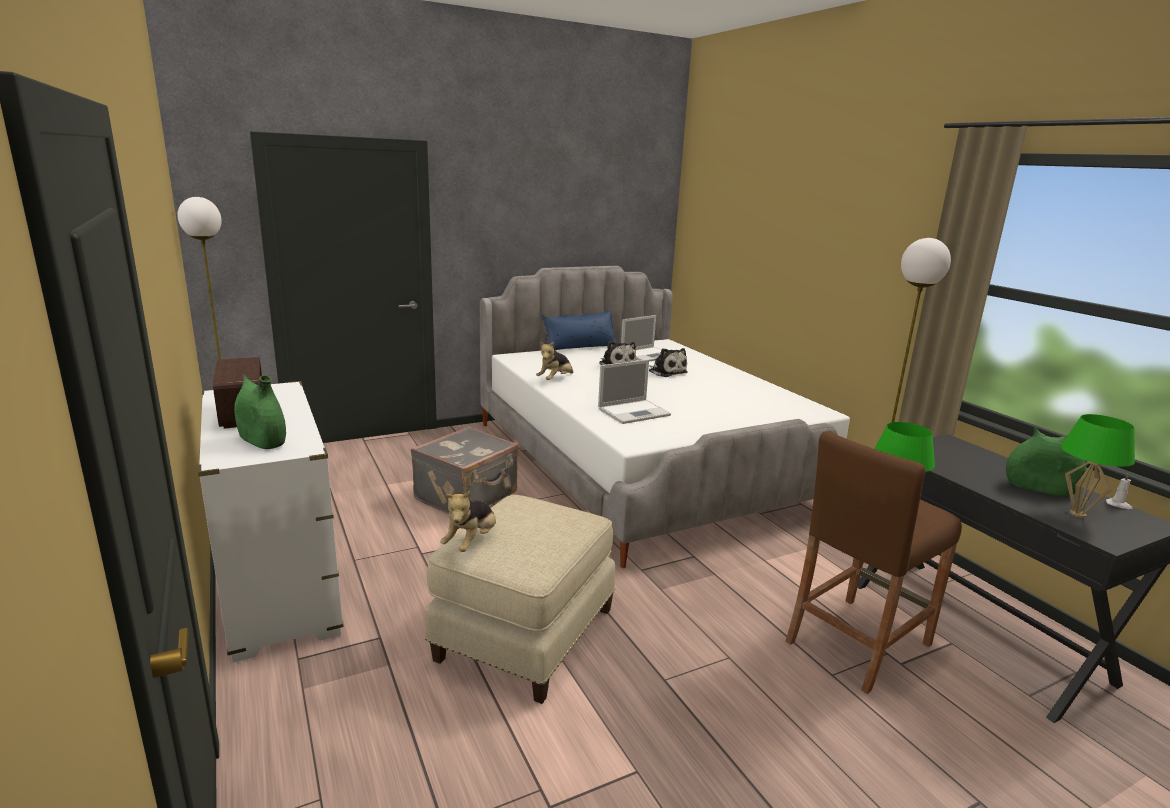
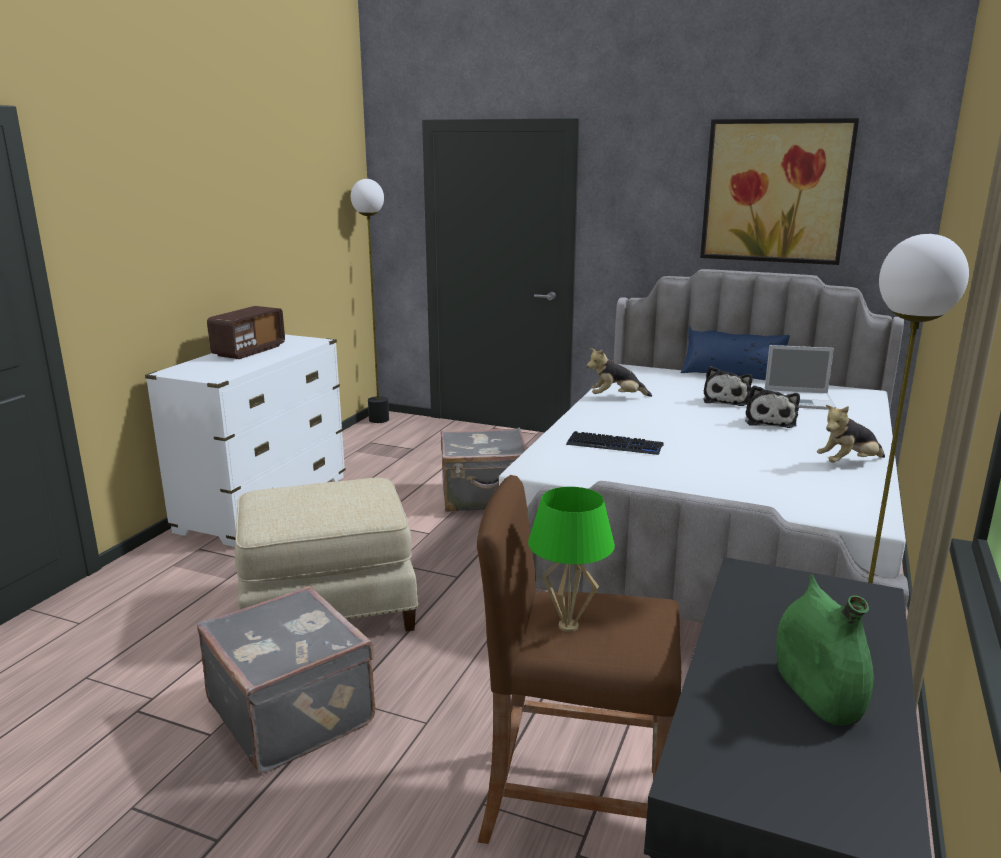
camera: 50 degrees right, 0 degrees up
(262, 441) = (213, 368): green vase -> none
(471, 542) = (275, 492): plush toy -> plush toy (848, 463)
(584, 205) = (775, 191): none -> picture
(635, 412) = (614, 445): laptop -> keyboard
(652, 712) = (293, 711): none -> grey suitcase
(1077, 514) = (766, 741): green table lamp -> none
(1118, 505) = (898, 782): white candle -> none

